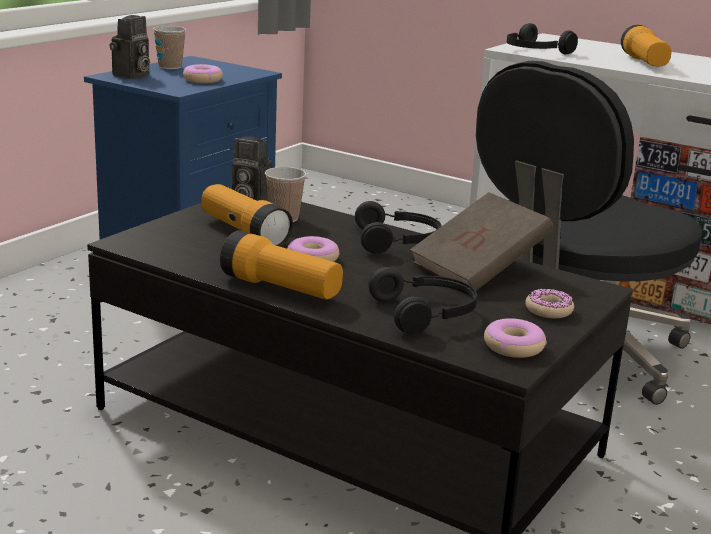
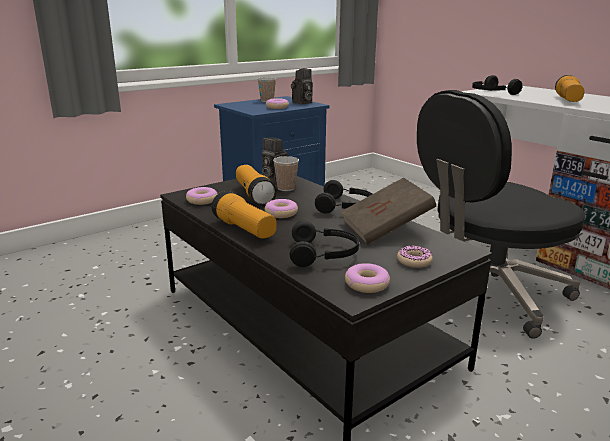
camera: 20 degrees right, 0 degrees up
(131, 76) = (239, 104): camera -> camera (302, 103)
(169, 248) = (202, 200): none -> donut

